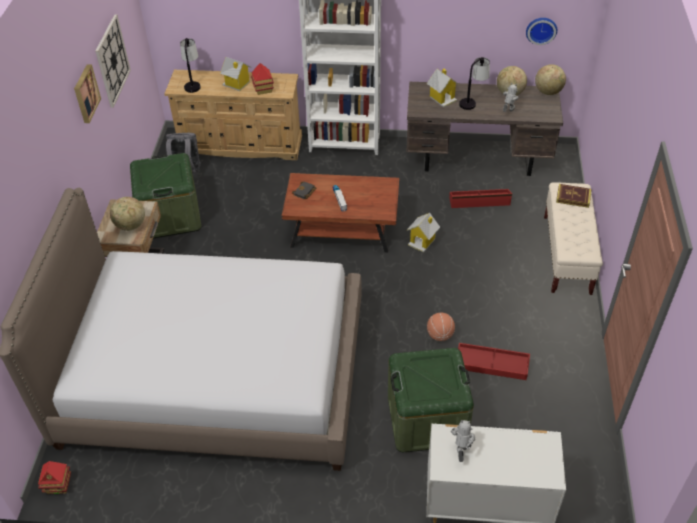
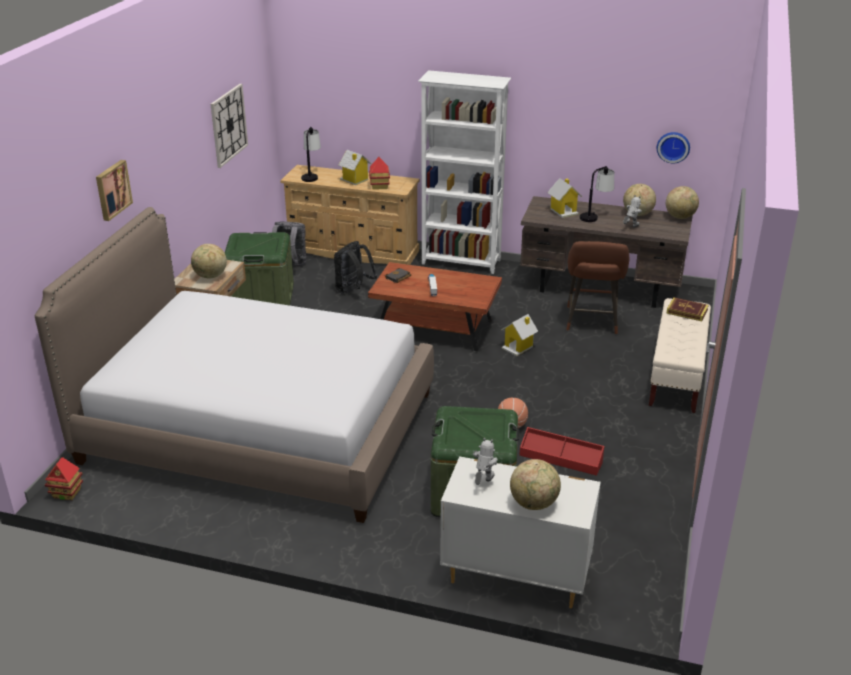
camera: 10 degrees right, 15 degrees down
(85, 93) = (190, 136): picture -> picture (112, 189)
(254, 193) = (353, 290): none -> black backpack
(479, 201) = (591, 322): red storage box -> brown stool
(511, 468) = (534, 503): none -> globe

